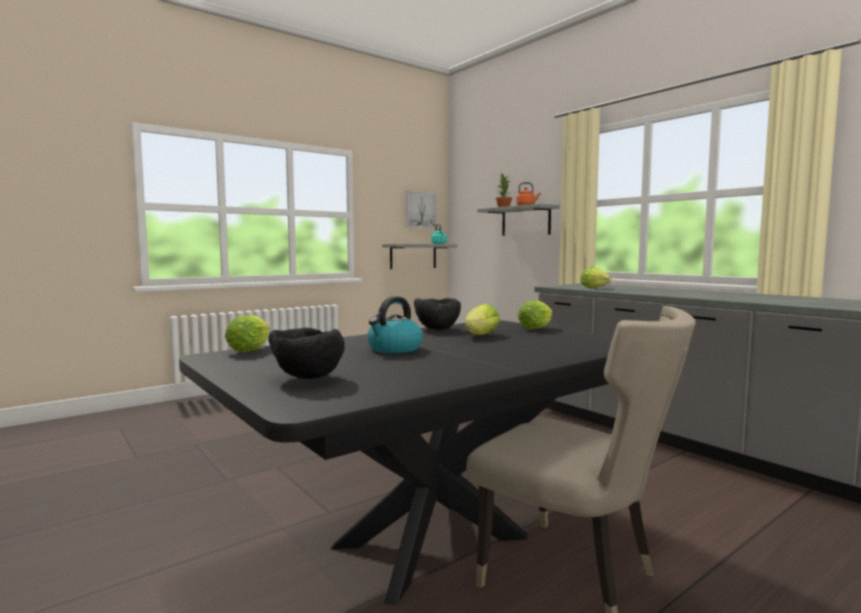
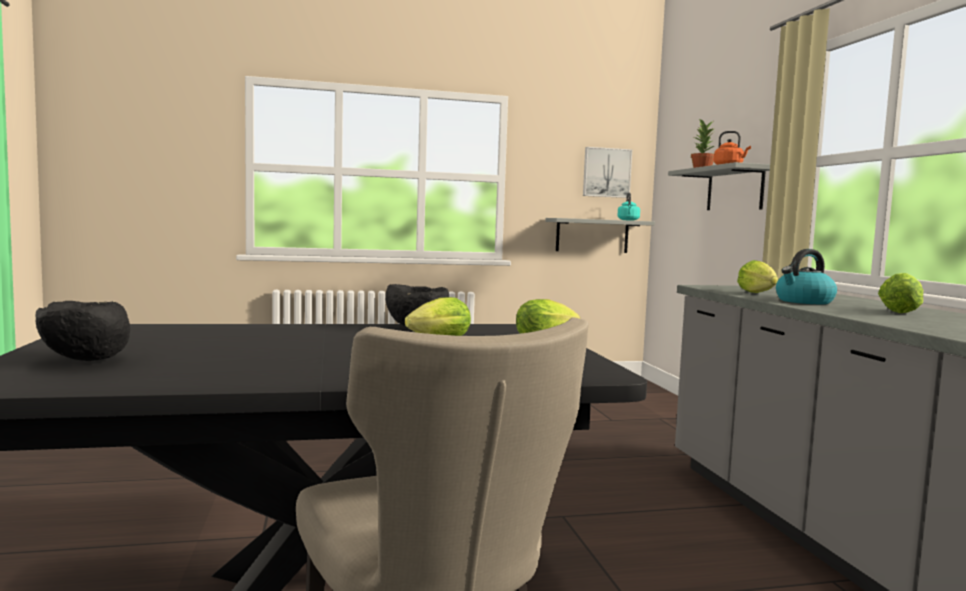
camera: 25 degrees right, 0 degrees up
(251, 350) = (153, 326): lettuce -> lettuce (900, 312)
(394, 349) = (282, 343): kettle -> kettle (804, 301)

